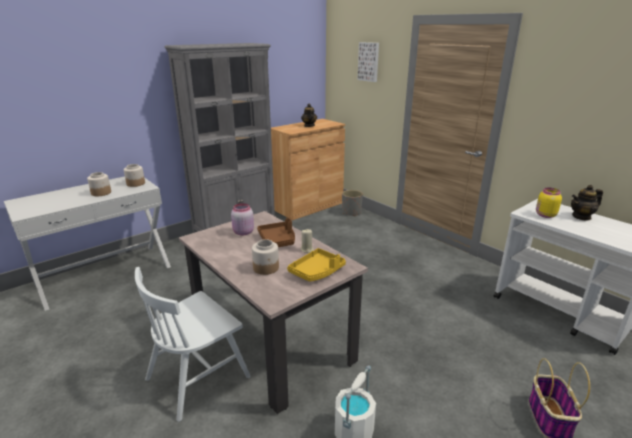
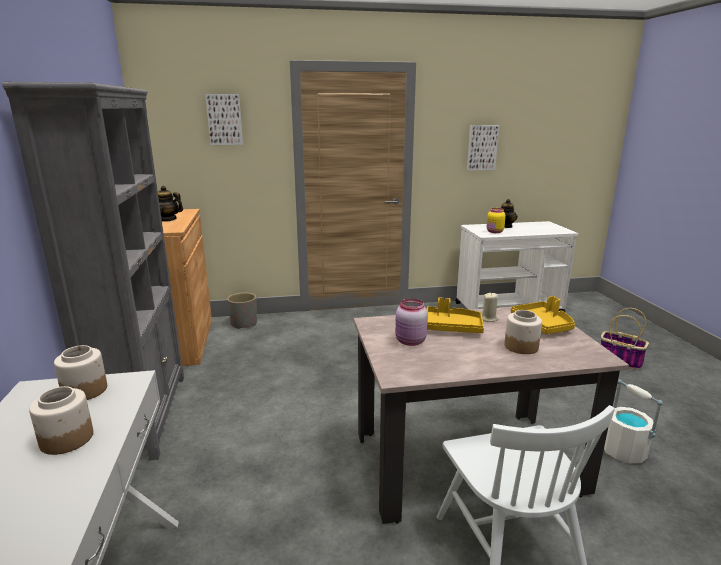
camera: 60 degrees left, 5 degrees down
(278, 240) = (452, 327): brown tray -> yellow tray
(587, 116) = (481, 147): none -> picture

